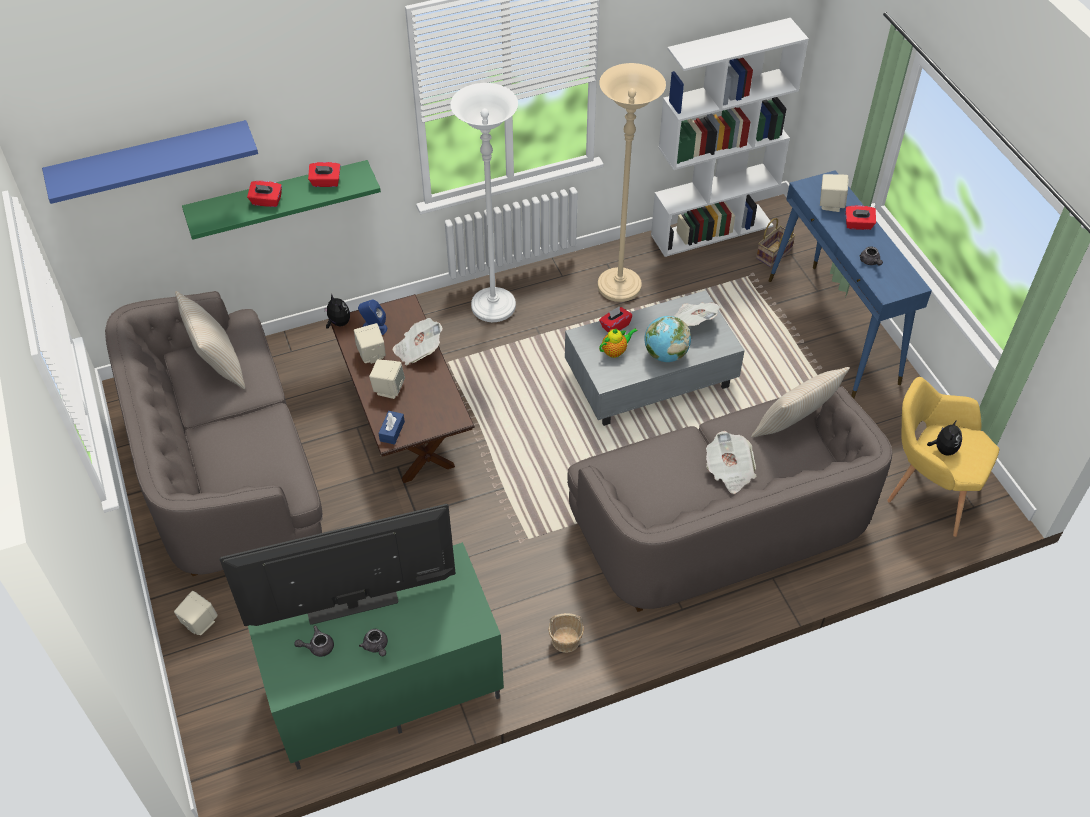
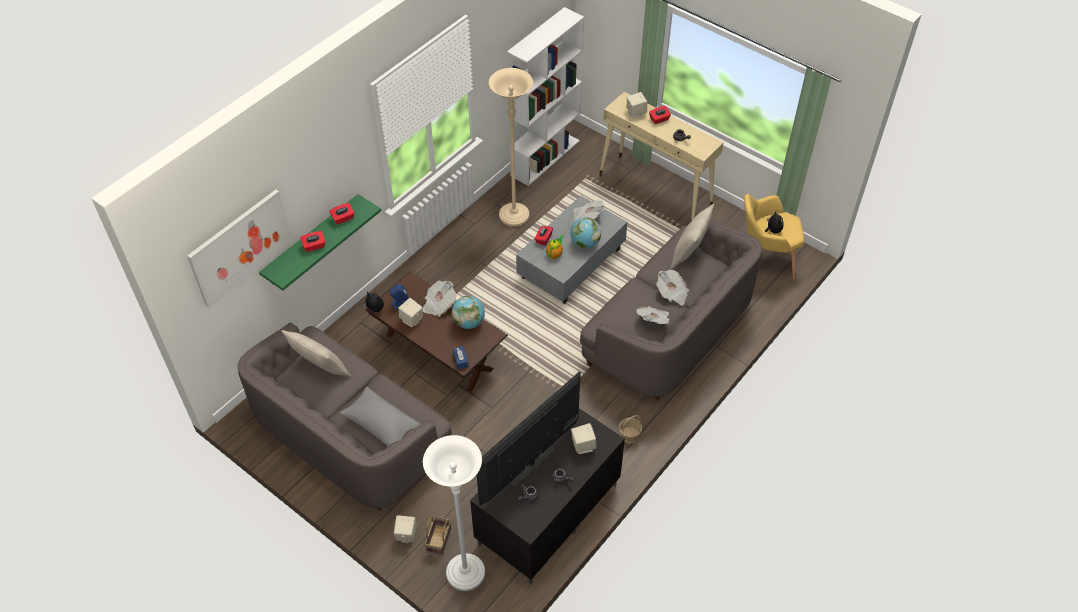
camera: 30 degrees left, 0 degrees up
(150, 159) = (240, 247): blue shelf -> picture
(234, 467) = (382, 425): none -> grey pillow
(384, 691) = (548, 515): green tv stand -> black tv stand
(388, 389) = (438, 336): beige speaker -> beige speaker (583, 446)
(437, 389) = (469, 322): none -> globe
(493, 307) = (445, 261): white floor lamp -> white floor lamp (465, 573)
(675, 496) = (654, 320): none -> newspaper
(774, 255) = (591, 158): basket -> basket (439, 541)
(833, 331) = (655, 191): blue console table -> beige console table

